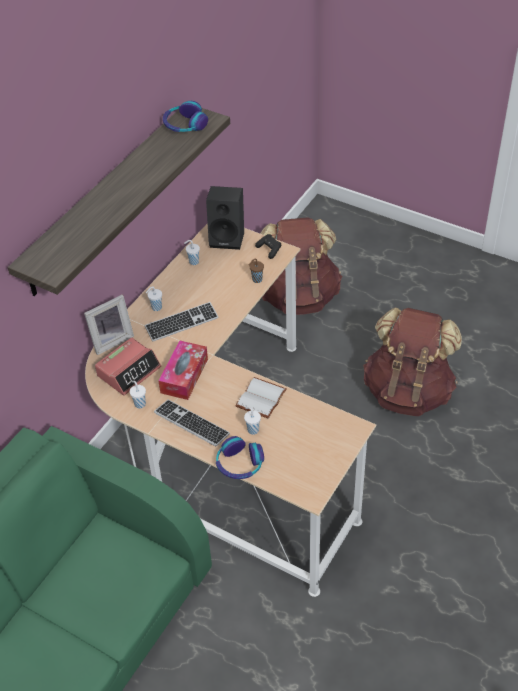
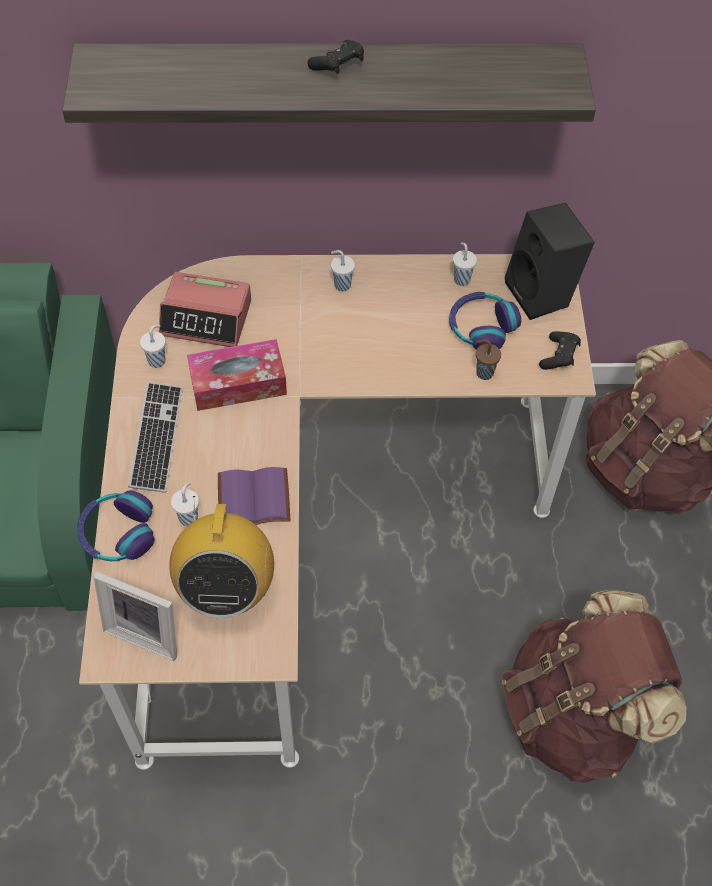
camera: 55 degrees right, 10 degrees up
(111, 340) = (248, 269): picture frame -> picture frame (147, 630)
(124, 181) = (338, 66): none -> black game controller
(182, 323) = (333, 329): keyboard -> none
(185, 125) = (526, 68): headphones -> headphones (481, 327)
(262, 399) = (252, 500): white book -> purple book
(306, 431) = (226, 588): none -> radio

